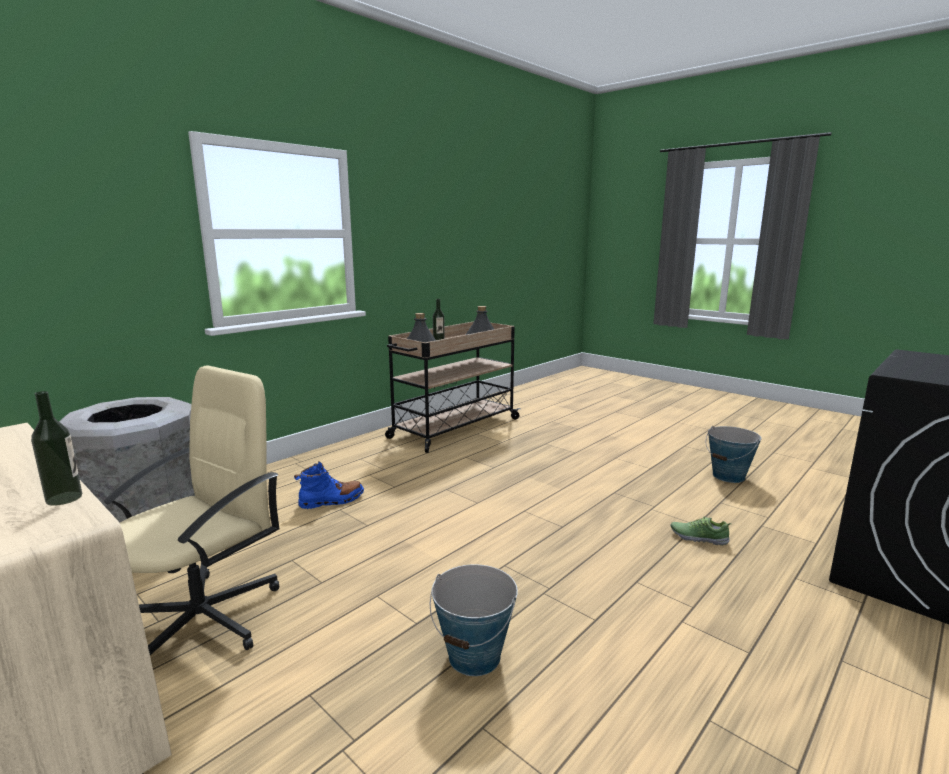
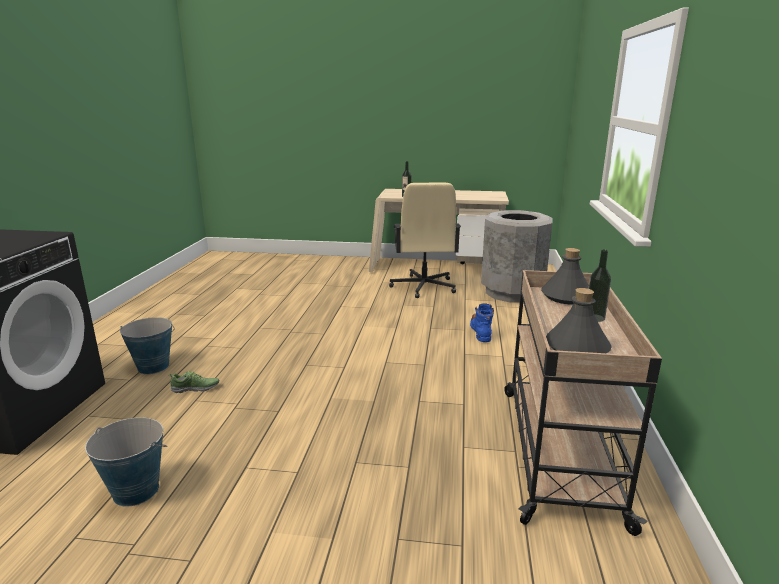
camera: 145 degrees right, 5 degrees up
(332, 501) = (481, 332): blue boot -> blue boot turned 150 degrees clockwise
(475, 656) = (305, 305): bucket -> bucket (153, 367)

